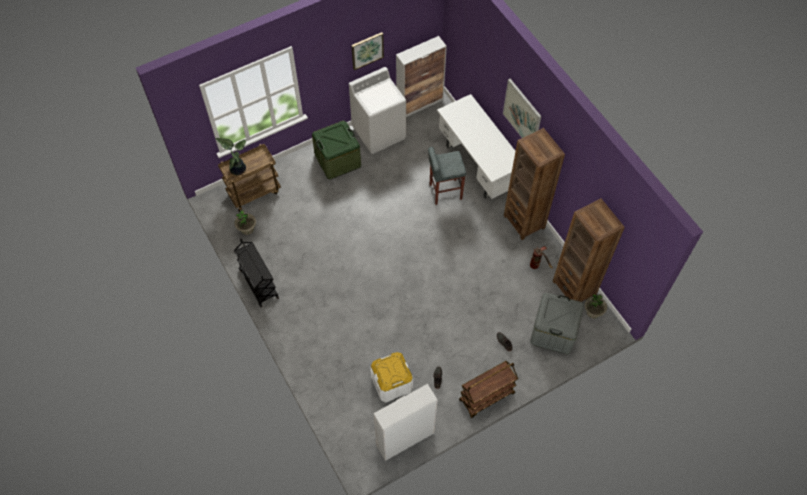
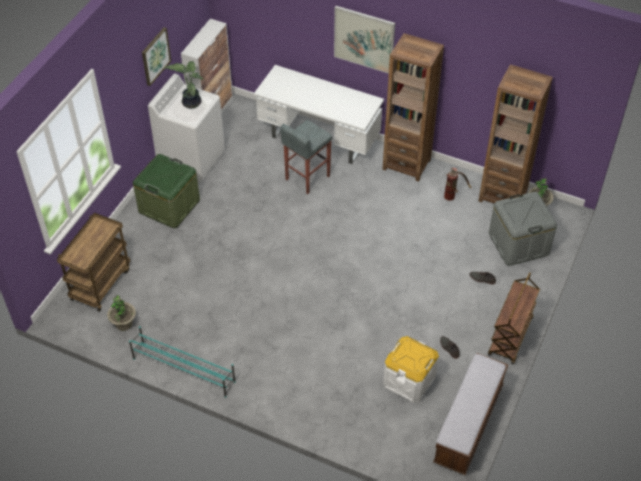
camera: 35 degrees left, 10 degrees down
(237, 168) = (82, 252): potted plant -> potted plant (190, 102)
(258, 283) = (183, 369): black cart -> turquoise shoe rack
(405, 439) = (468, 424): cabinet -> bench

